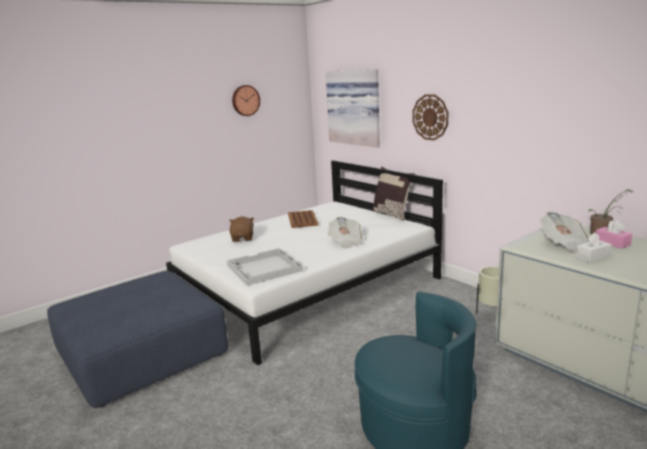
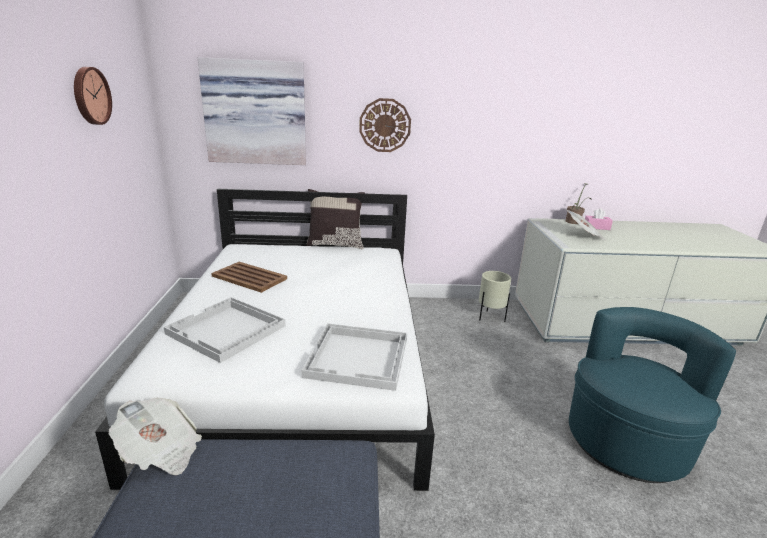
camera: 55 degrees left, 5 degrees up
(243, 238) = (226, 330): brown plush toy -> white tray
(345, 242) = (364, 288): newspaper -> newspaper (160, 452)
(592, 257) = (617, 240): white tissue box -> none

